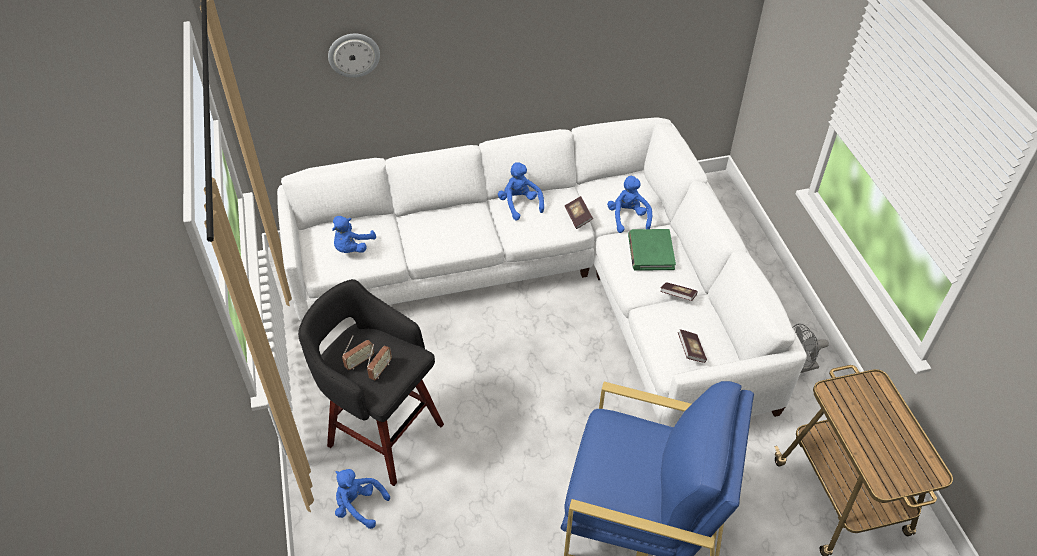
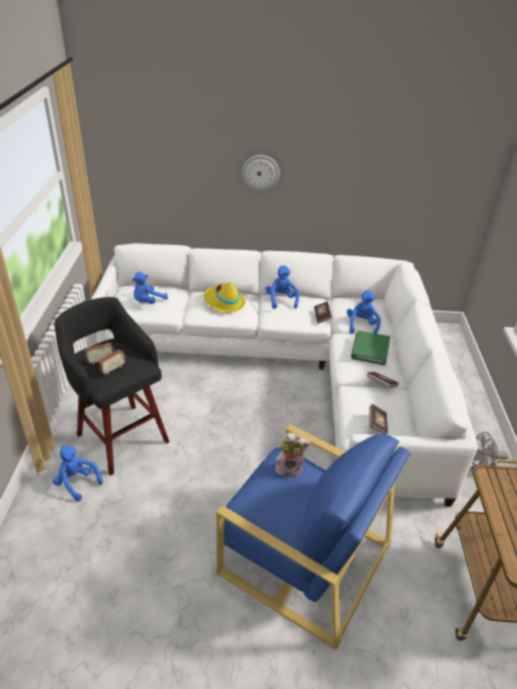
camera: 15 degrees right, 10 degrees down
(354, 54) = (179, 161): wall clock -> wall clock (260, 172)
(449, 225) = (224, 302): none -> yellow hat
(619, 433) = (289, 468): none -> plush toy

